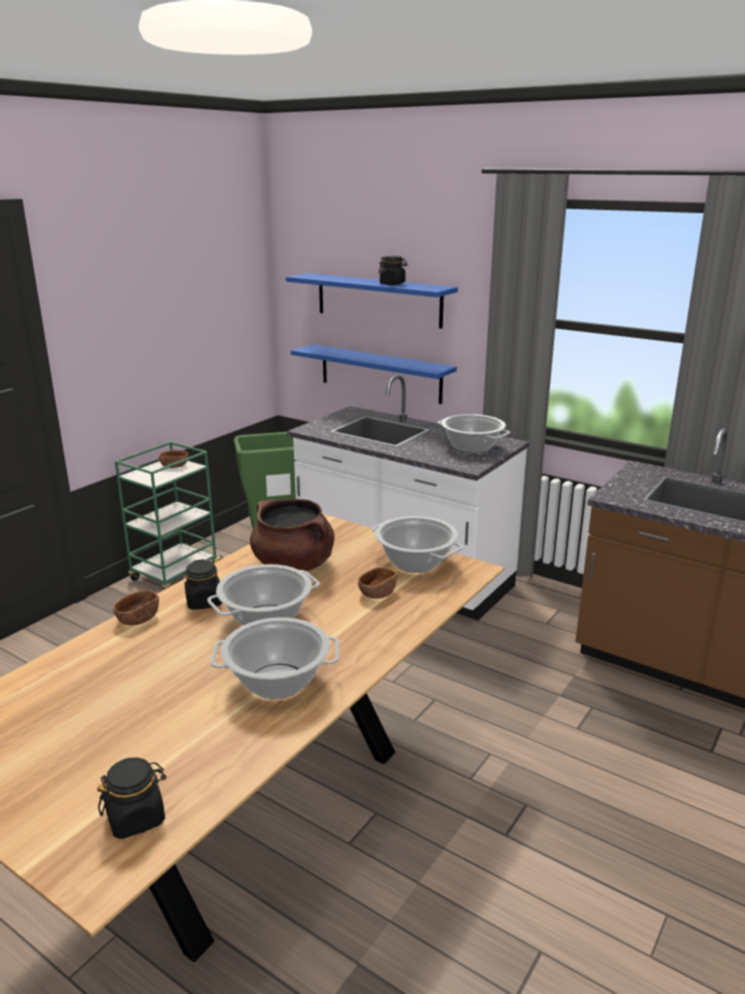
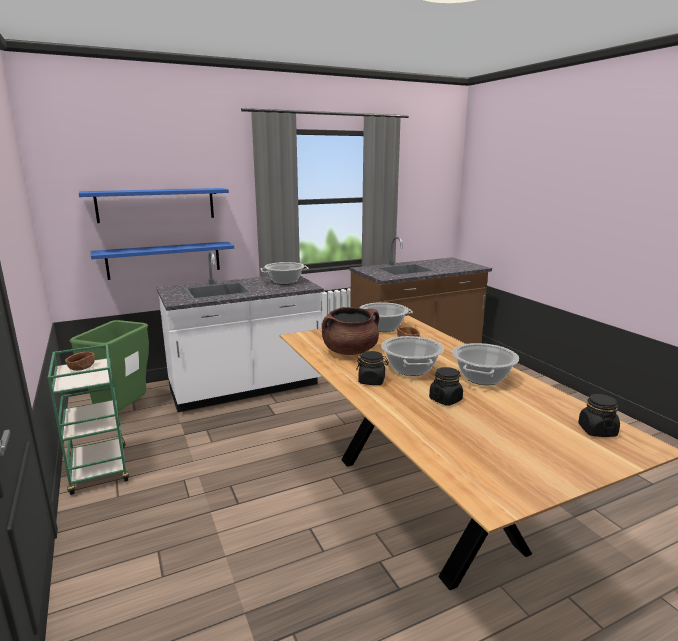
camera: 60 degrees left, 5 degrees down
(138, 618) = (373, 403): brown bowl -> none
(392, 284) = (180, 189): black jar -> black jar (445, 399)

